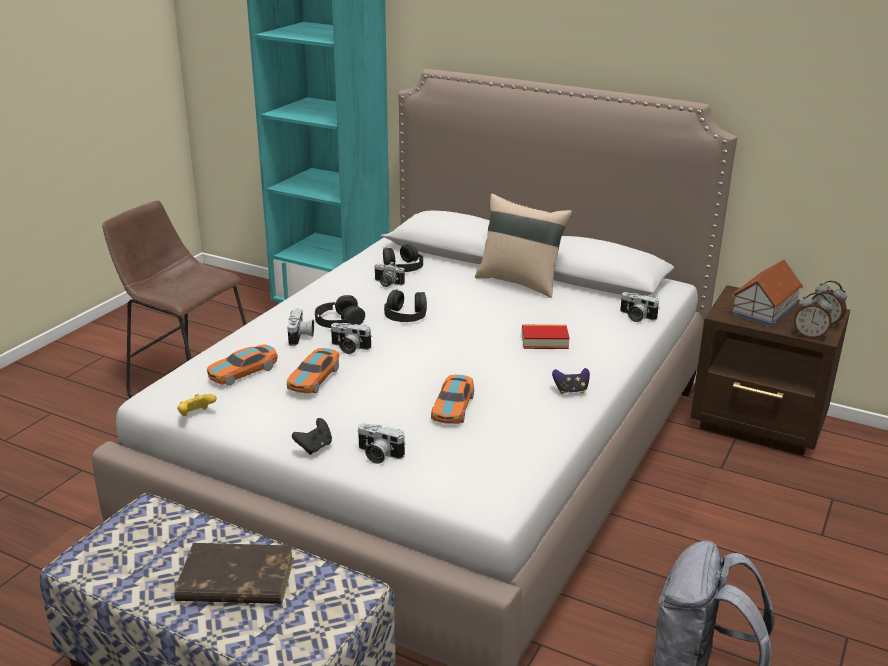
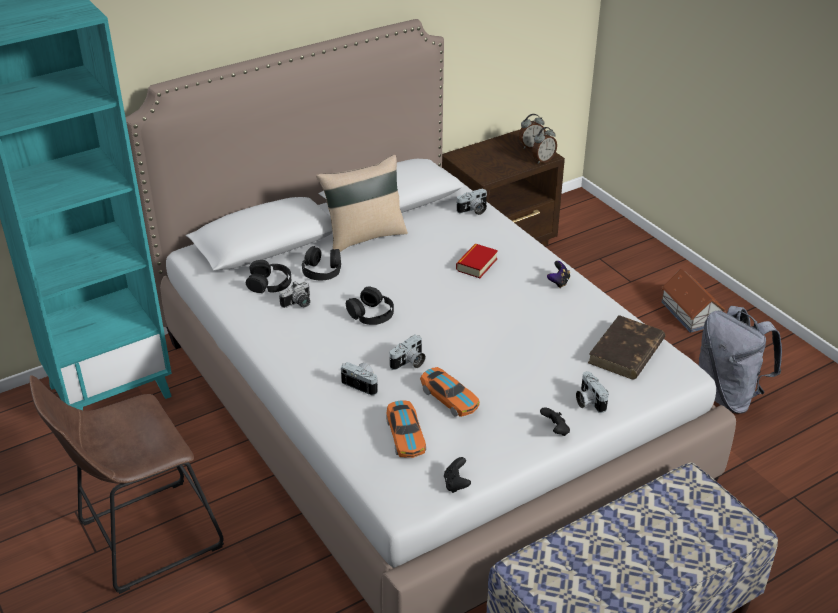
camera: 60 degrees left, 10 degrees up
(196, 415) = (456, 484): yellow game controller -> black game controller
(235, 580) = (646, 539): brown book -> brown book (626, 352)
(339, 321) = (349, 353): black headphones -> black headphones (322, 270)
(378, 455) = (588, 401): camera -> camera turned 105 degrees clockwise
(453, 407) = (543, 343): toy car -> none
(763, 309) = (492, 158): toy house -> toy house (690, 313)

